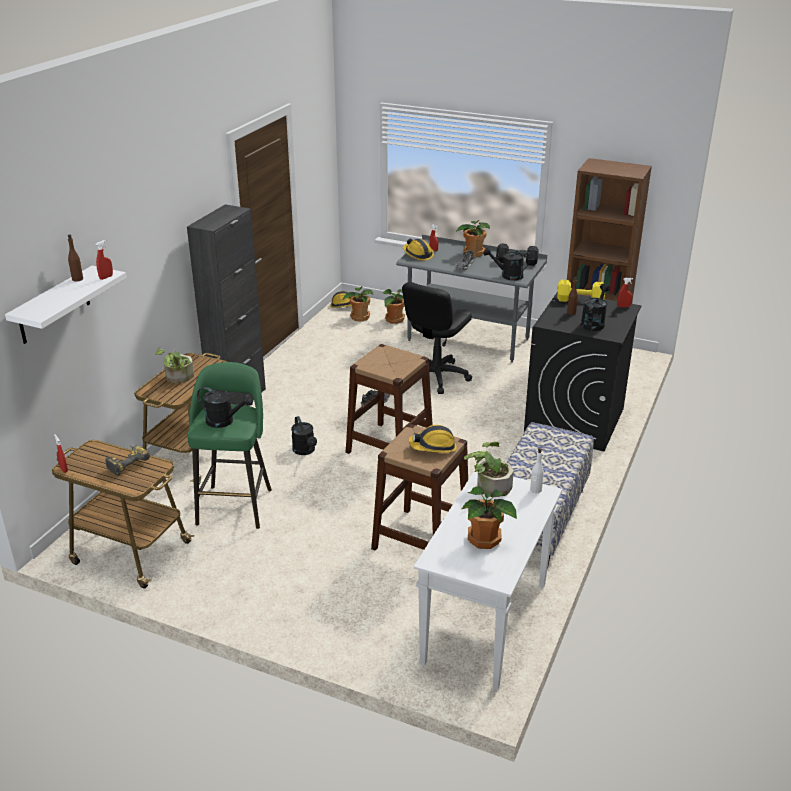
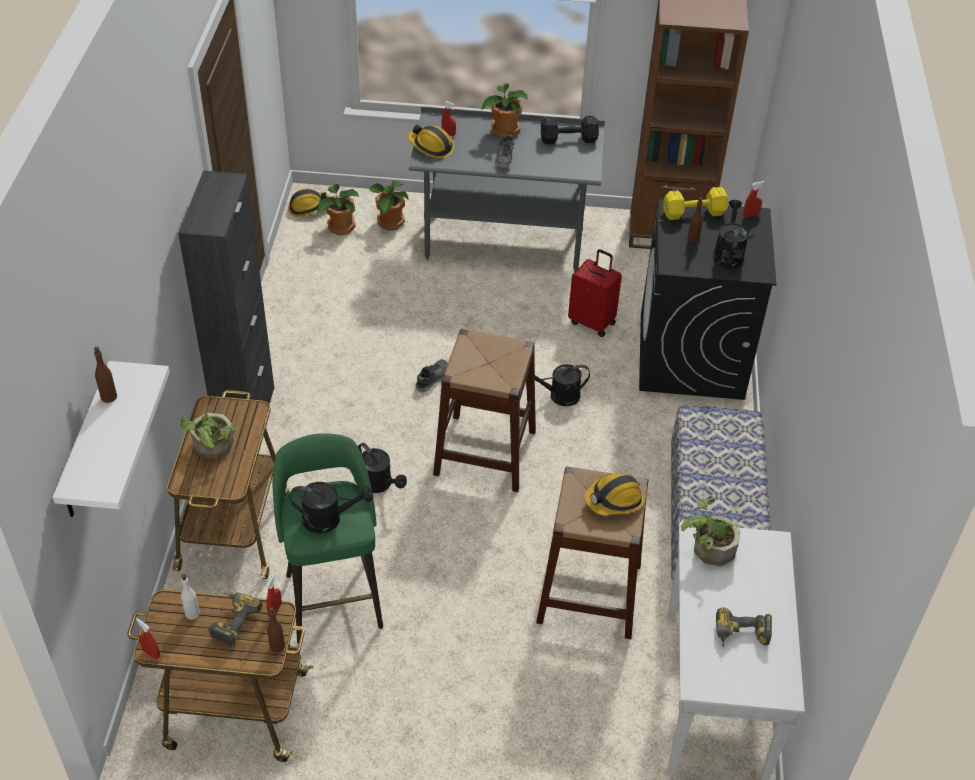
camera: 20 degrees left, 15 degrees up
(106, 277) = (148, 384): red spray bottle -> red spray bottle (275, 610)
(146, 482) = (277, 646): none -> brown bottle
(436, 376) = (490, 317): black office chair -> none
(485, 540) = (741, 637): potted plant -> power drill
(507, 276) = (569, 169): black watering can -> black watering can (559, 396)
(509, 390) = (592, 322): none -> red suitcase
(535, 490) = (762, 542): white bottle -> white bottle (192, 613)

